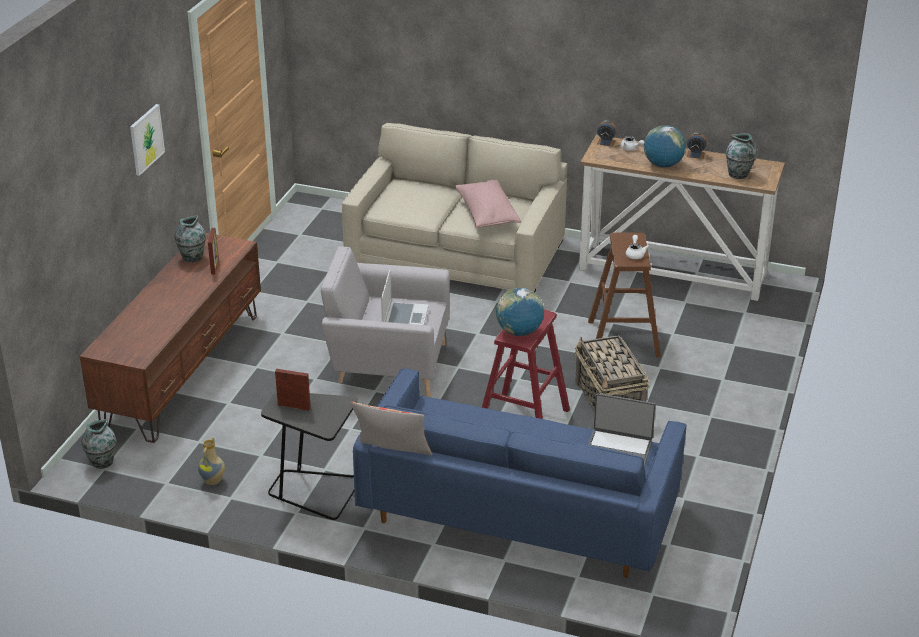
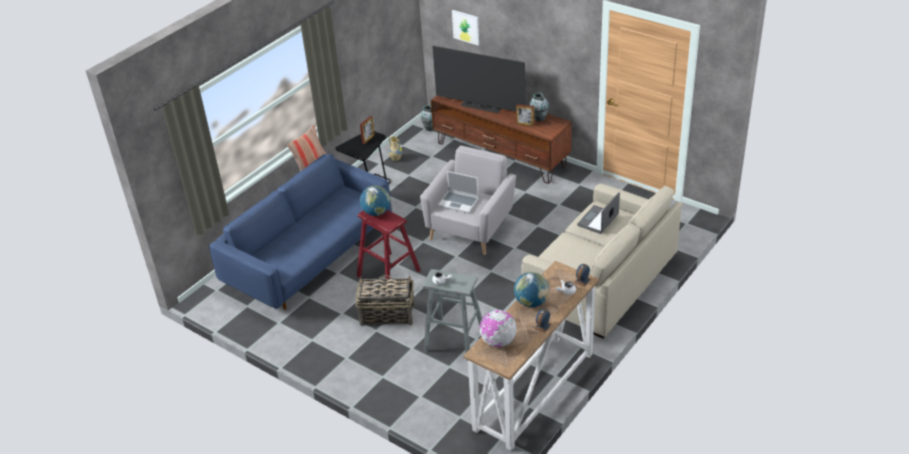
camera: 110 degrees right, 5 degrees up
(146, 139) = (540, 35): picture -> picture (466, 27)
(166, 314) = (480, 107): none -> television
(487, 214) = (571, 252): pink pillow -> none
(618, 449) = (287, 263): laptop -> laptop (598, 220)
(623, 338) = (454, 339): brown stool -> grey stool
(738, 175) = (498, 341): vase -> globe

